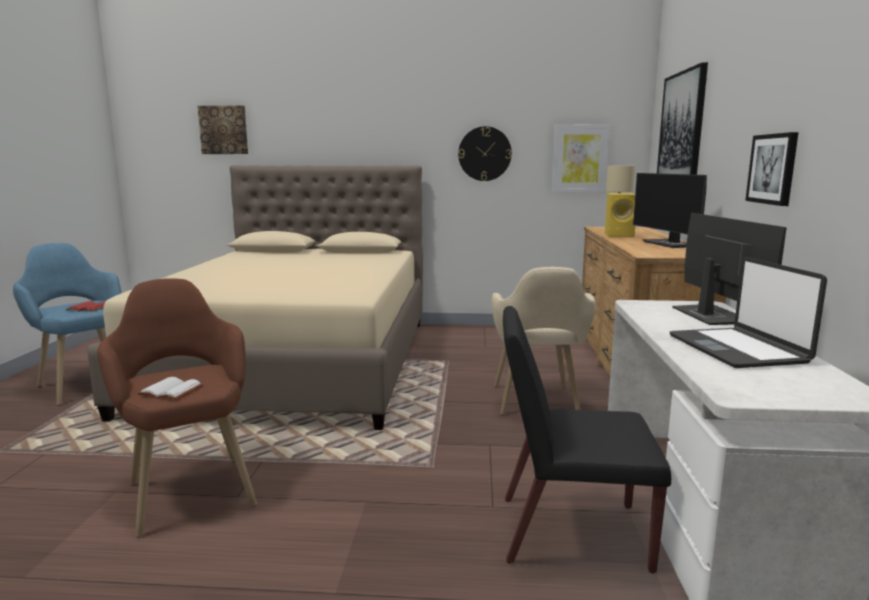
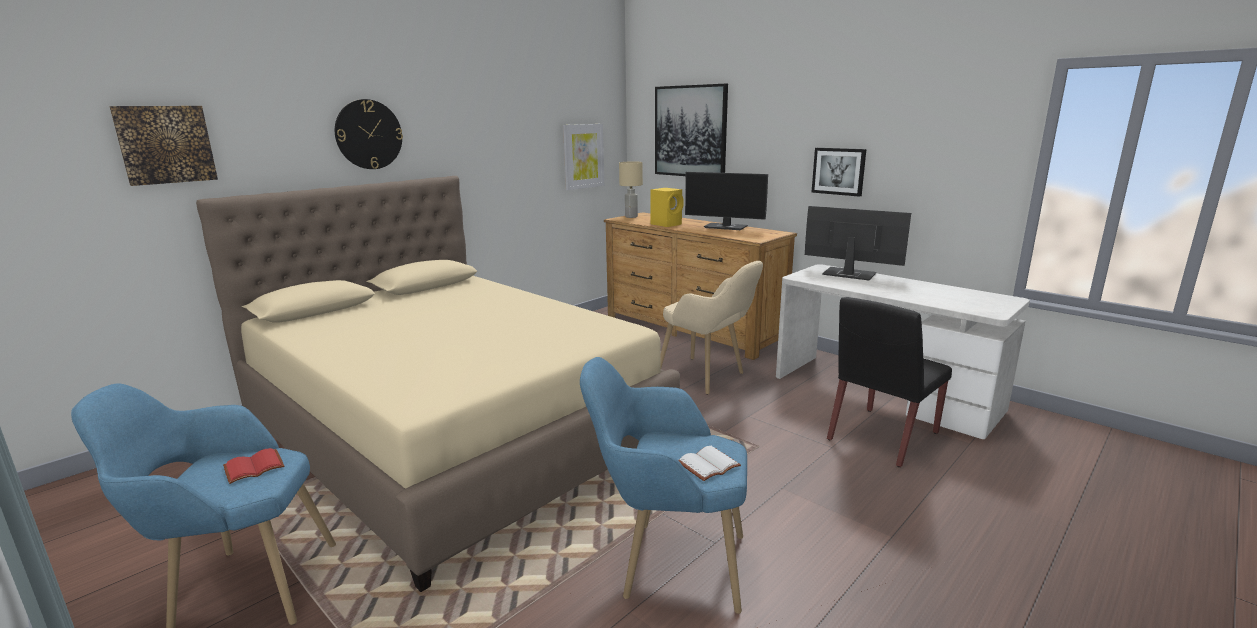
camera: 50 degrees left, 5 degrees up
(189, 485) = (666, 563): brown armchair -> blue armchair
(484, 154) = (509, 157): wall clock -> wall clock (369, 134)
(737, 349) = (920, 290): laptop -> none

